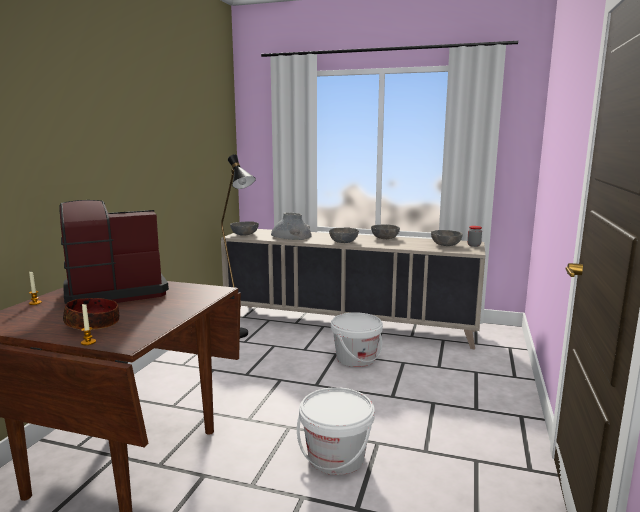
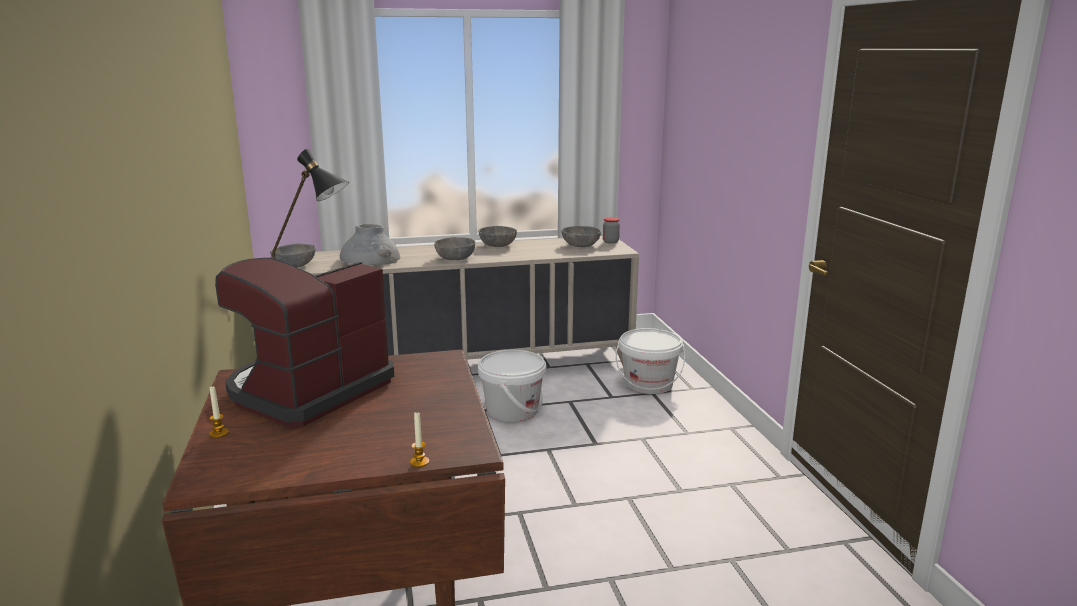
camera: 30 degrees left, 5 degrees up
(93, 325) = (377, 440): bowl -> none
(336, 457) = (602, 526): white bucket -> white bucket (648, 384)

